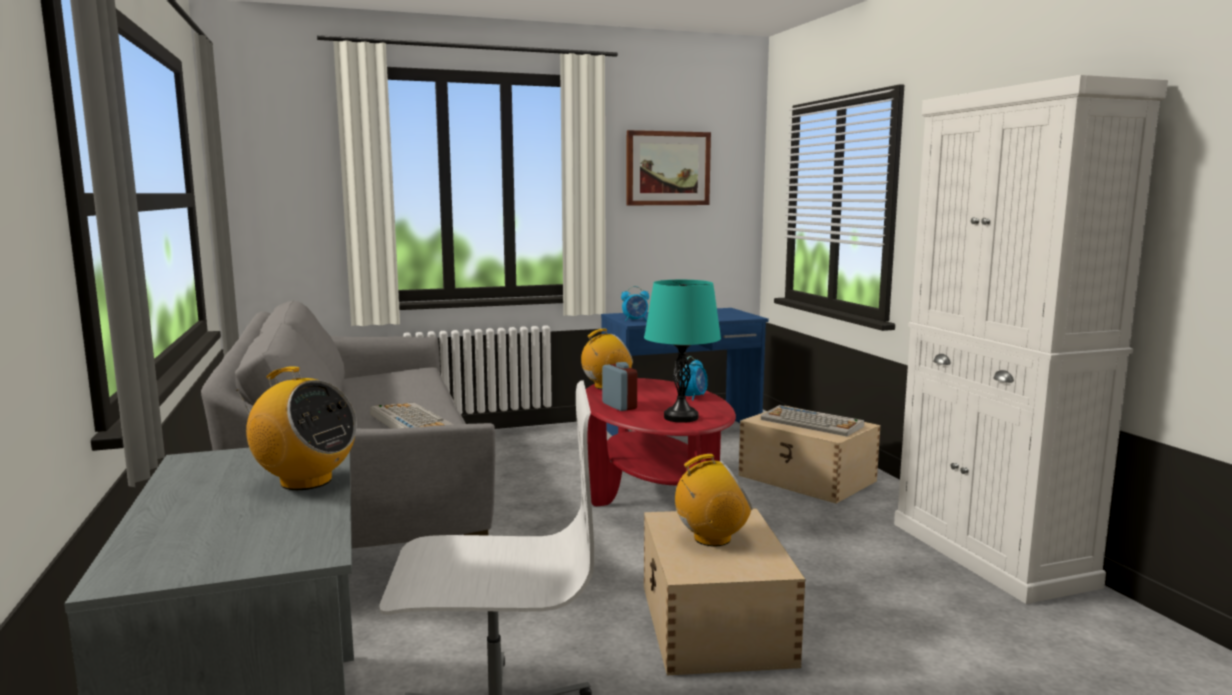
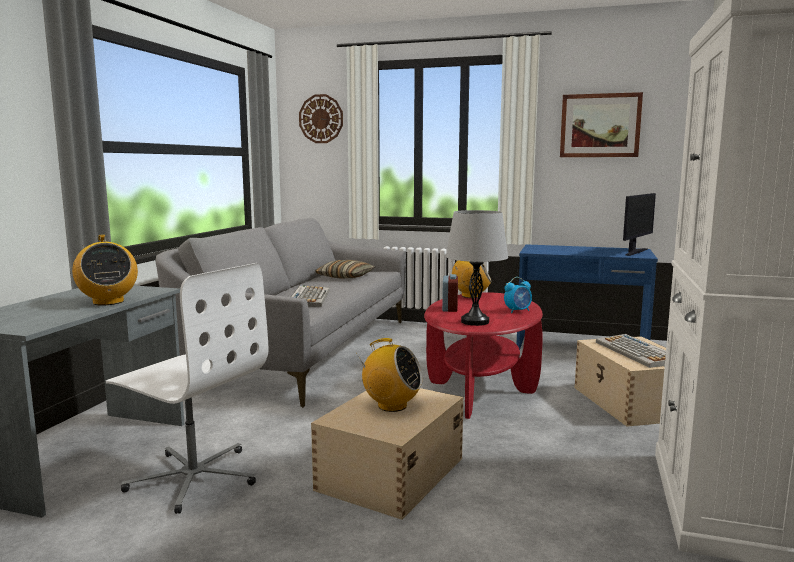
camera: 35 degrees right, 0 degrees up
(286, 146) = (321, 119): none -> wall clock
(388, 384) = (345, 277): none -> pillow
(635, 320) = (536, 250): alarm clock -> none
(681, 417) = (475, 322): turquoise table lamp -> grey table lamp
(730, 313) = (635, 252): none -> monitor

